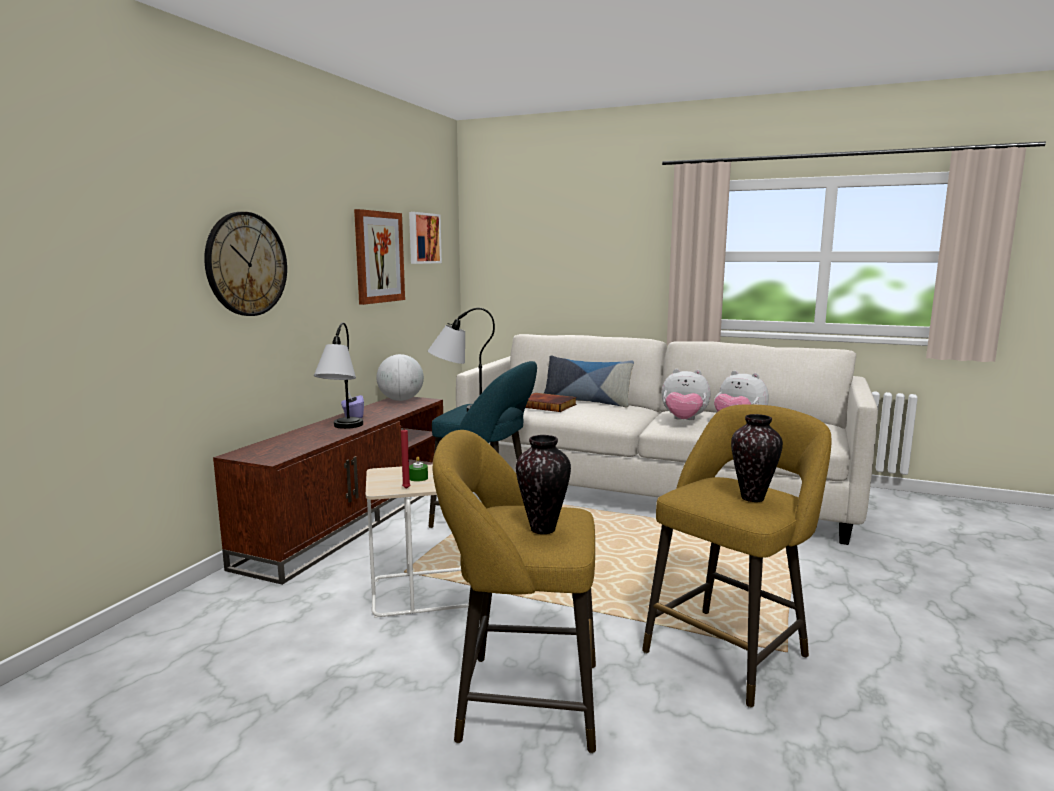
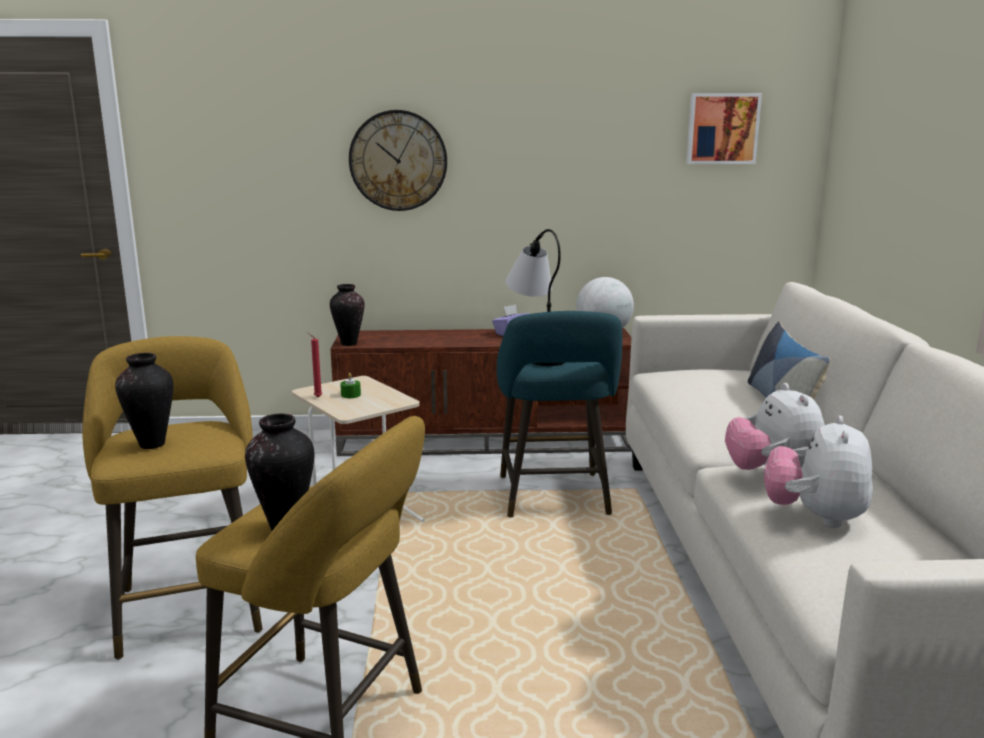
camera: 65 degrees right, 5 degrees up
(272, 459) = (348, 343): none -> vase
(342, 430) = (458, 341): table lamp -> none
(379, 257) = (615, 154): picture -> none
(548, 405) = (707, 390): book -> none

